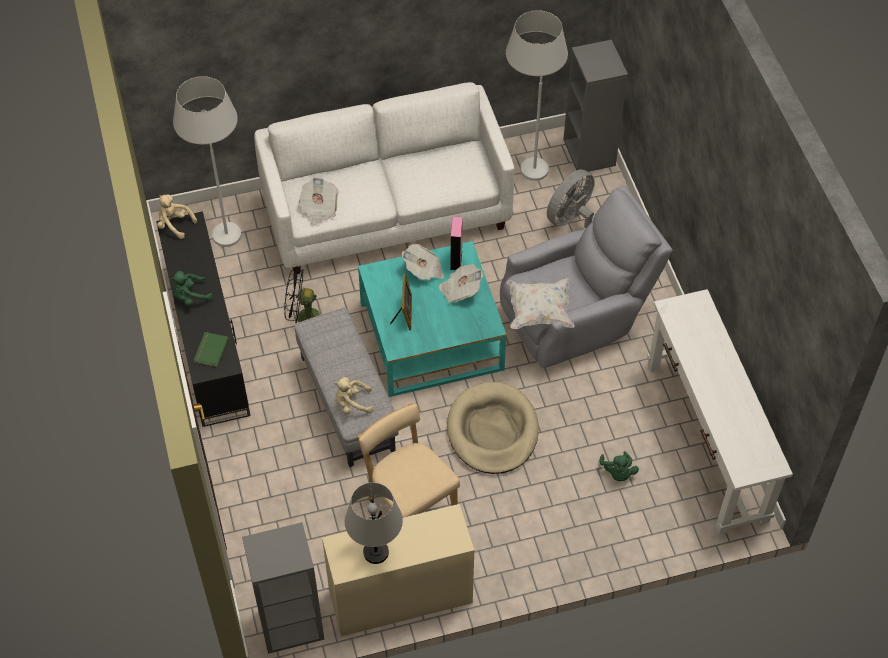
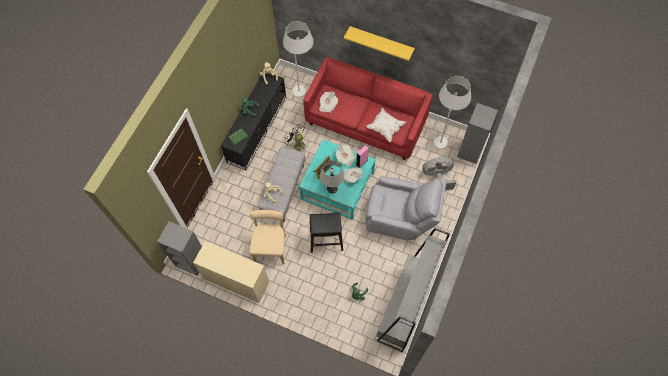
camera: 40 degrees right, 10 degrees up
(360, 32) = (381, 41): none -> yellow shelf
(376, 553) = (217, 261): grey table lamp -> grey table lamp (332, 188)
(386, 211) = (366, 121): white sofa -> red sofa
(492, 431) = (326, 241): beige dog bed -> black stool
(539, 312) = (374, 207): white pillow -> white pillow (385, 128)
(706, 440) = (404, 307): white console table -> grey bookcase

